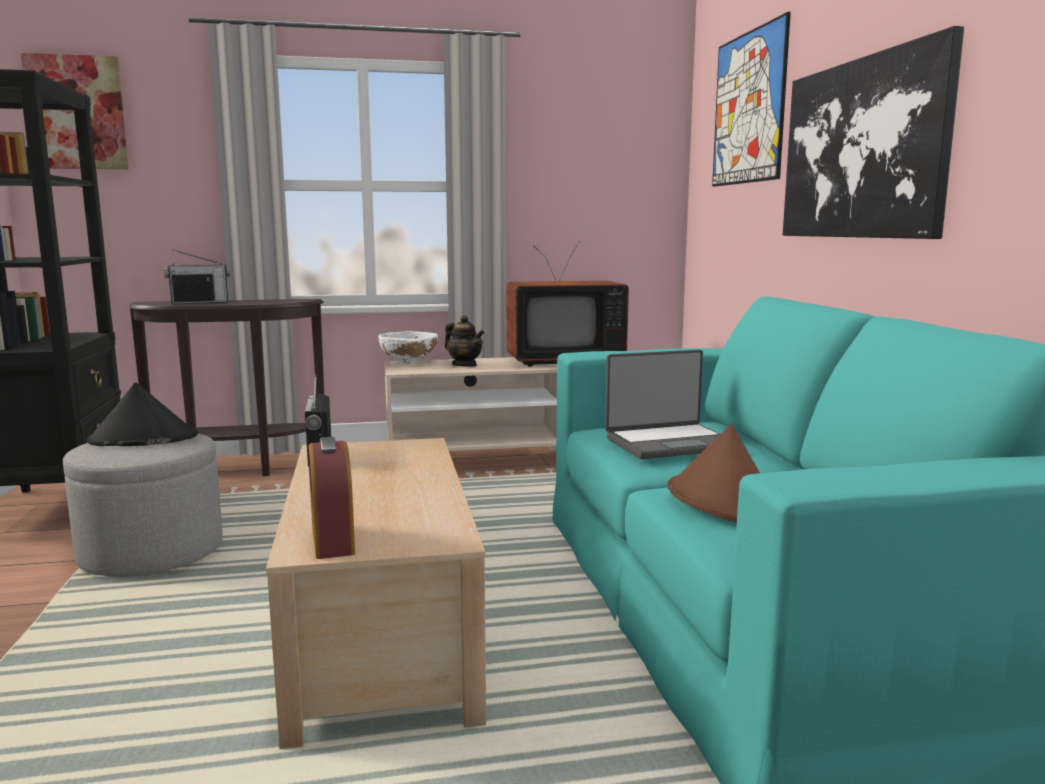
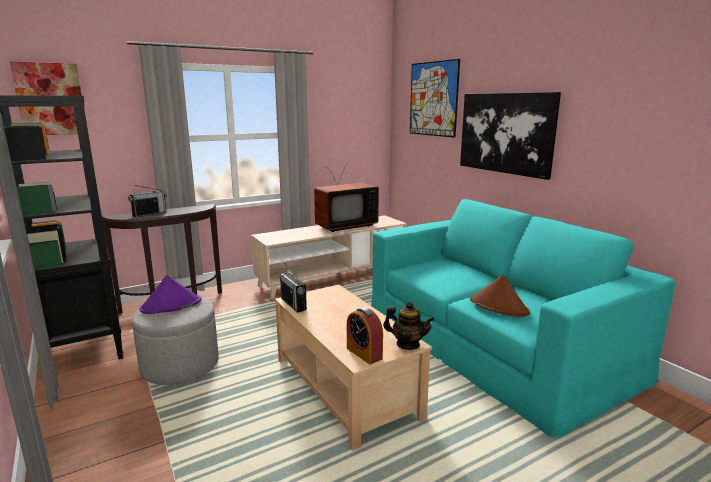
camera: 20 degrees left, 5 degrees up
(143, 439) = (171, 305): black hat -> purple hat
(408, 363) = (267, 235): white bowl -> none
(464, 365) = (299, 234): teapot -> teapot (407, 344)
(669, 443) = (445, 275): laptop -> none

